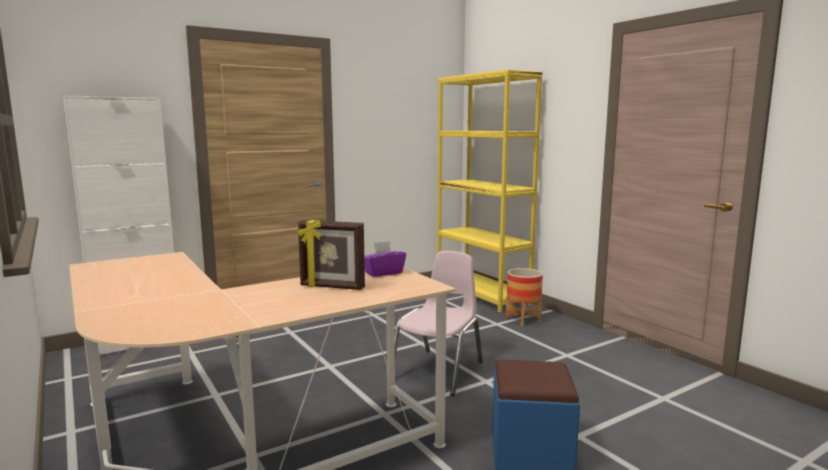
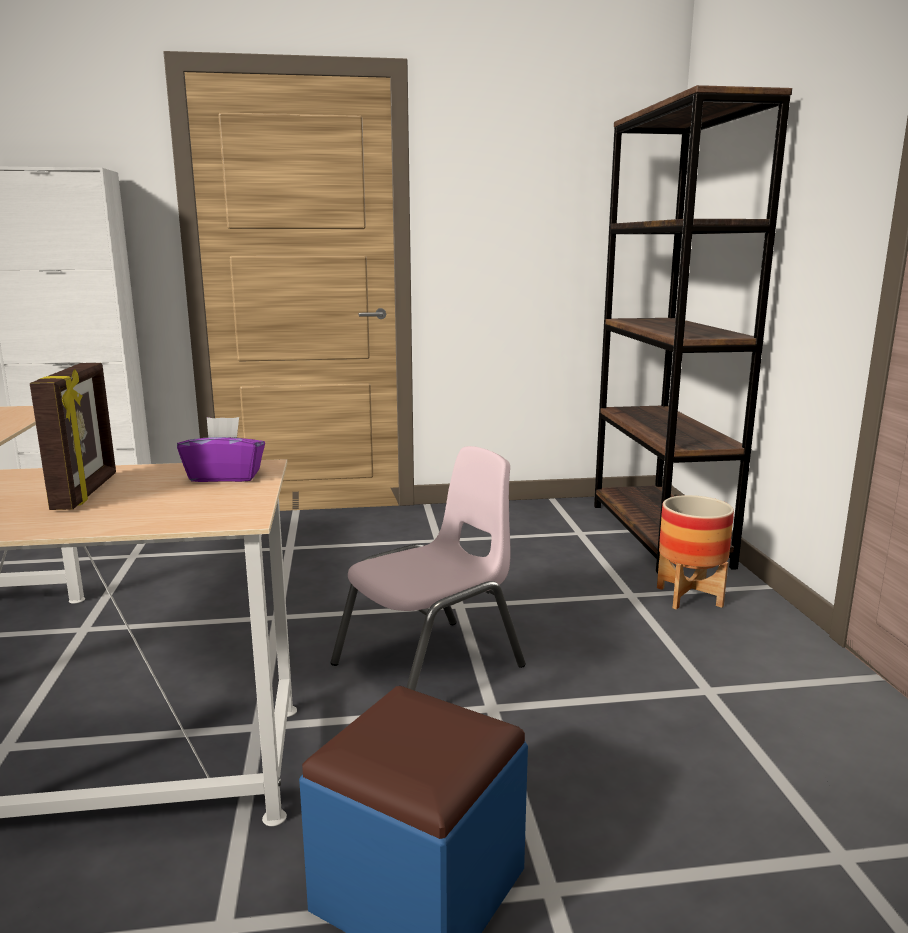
camera: 25 degrees right, 5 degrees up
(332, 287) = (87, 492): picture frame -> picture frame turned 135 degrees counterclockwise
(482, 295) = (658, 534): yellow bookcase -> brown bookcase

